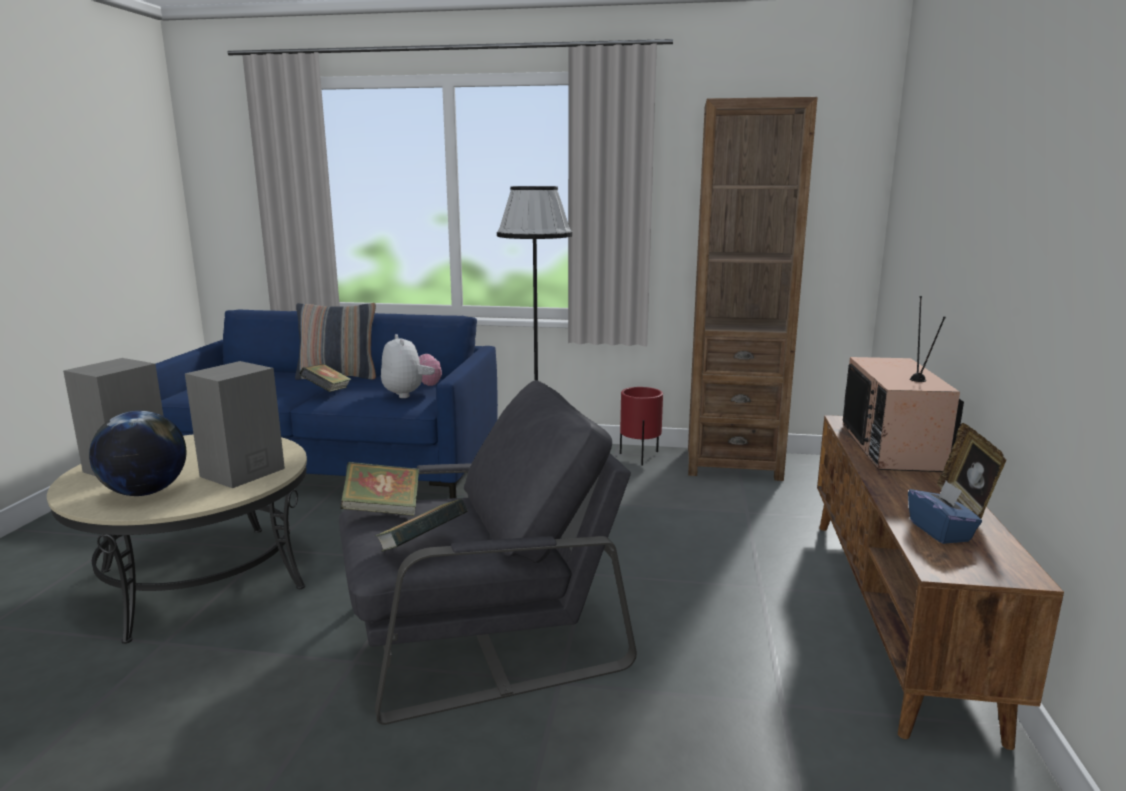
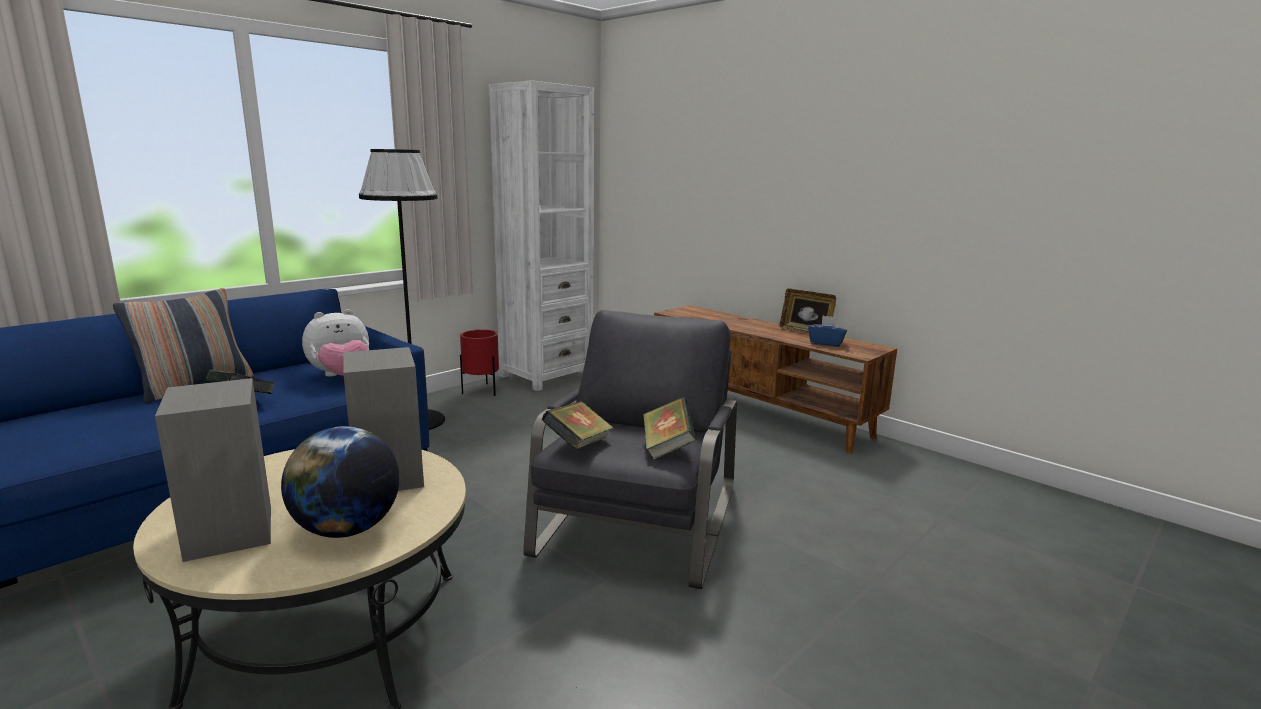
camera: 55 degrees left, 0 degrees up
(411, 394) = (341, 376): plush toy -> plush toy turned 135 degrees clockwise
(733, 463) = (546, 375): brown bookcase -> white bookcase
(894, 447) = (722, 318): television -> none

